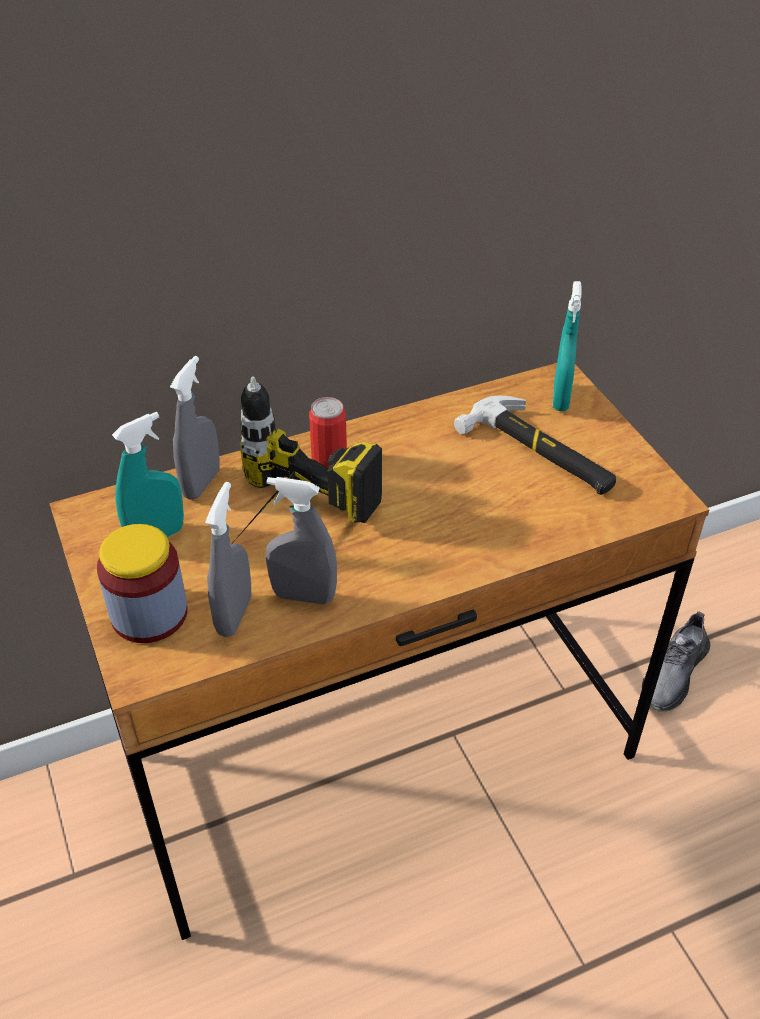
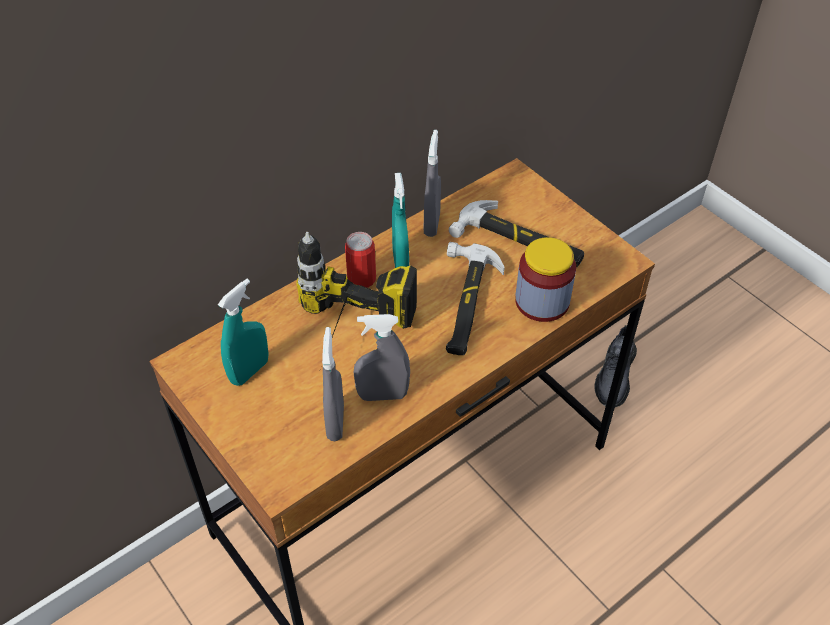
camera: 15 degrees left, 5 degrees up
(149, 614) = (269, 436): jar -> jar (542, 301)
(201, 483) = (268, 319): grey spray bottle -> grey spray bottle (432, 224)
(446, 509) = (465, 302): none -> hammer
(560, 398) = (520, 193): turquoise spray bottle -> turquoise spray bottle (400, 261)

